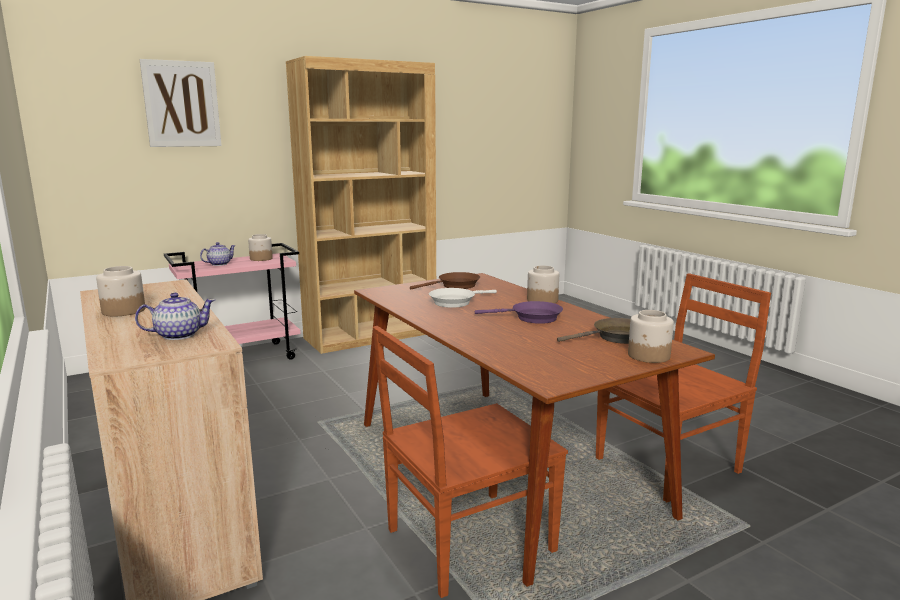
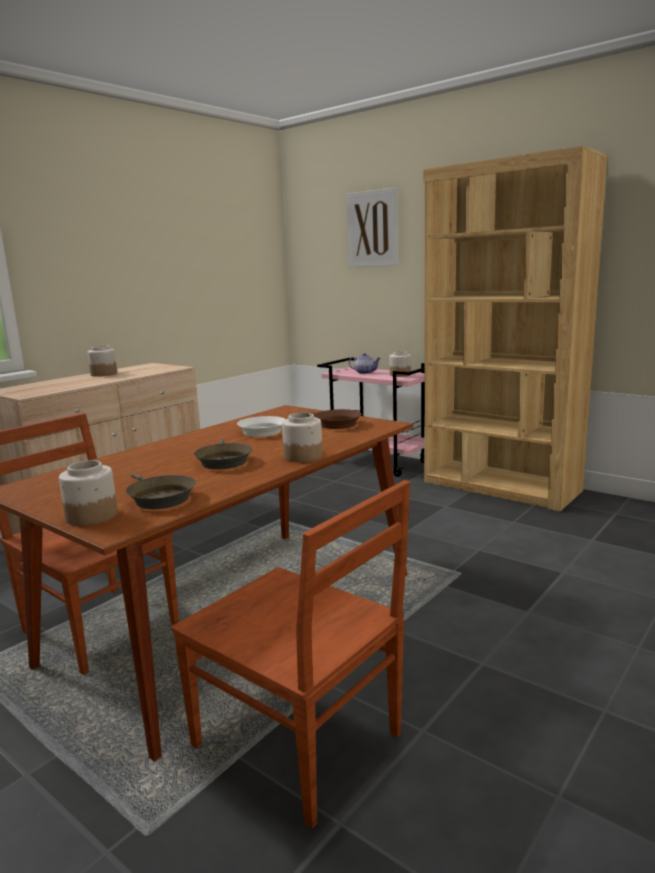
camera: 70 degrees right, 0 degrees up
(178, 335) = (47, 388): teapot -> none
(532, 318) = (223, 461): purple frying pan -> brown frying pan

